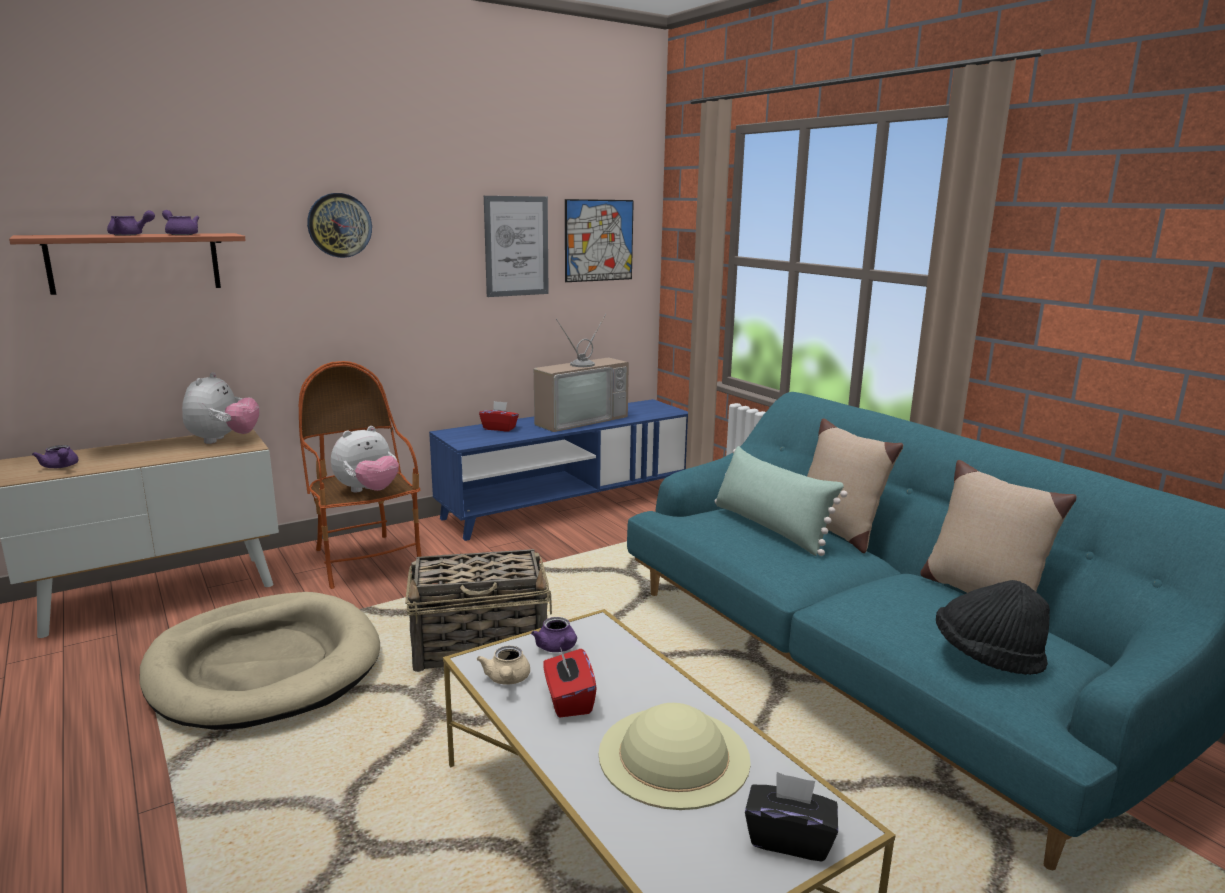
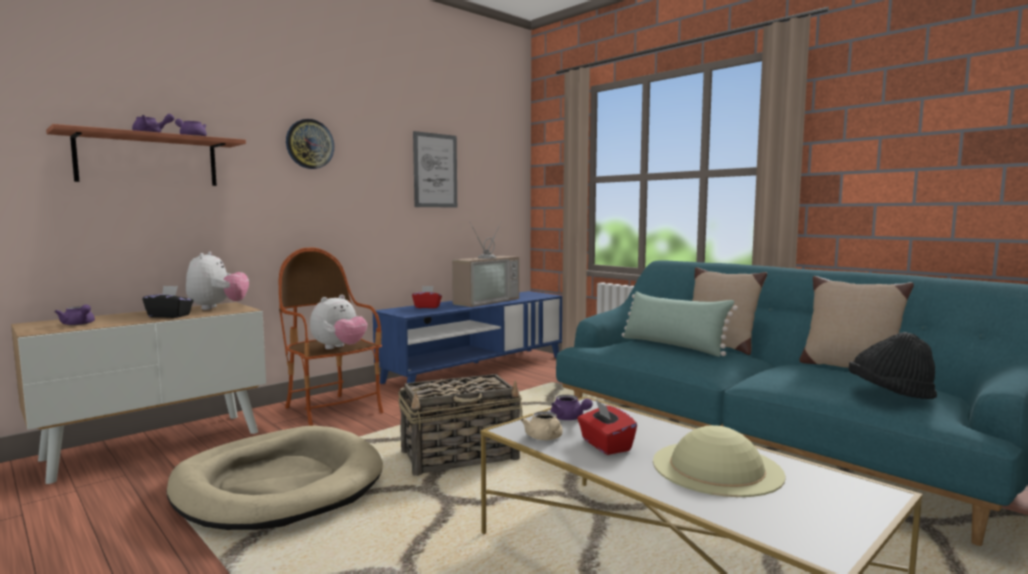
camera: 10 degrees left, 10 degrees down
(599, 240) = (490, 171): picture -> none
(789, 839) = (850, 503): black tissue box -> black tissue box (169, 316)

